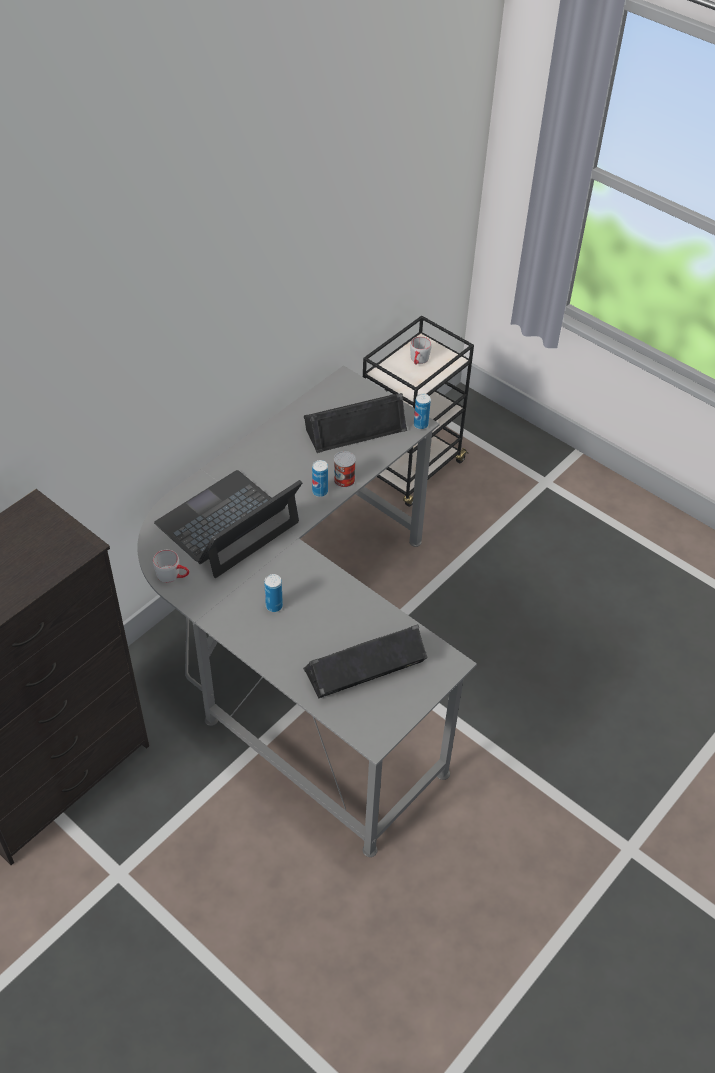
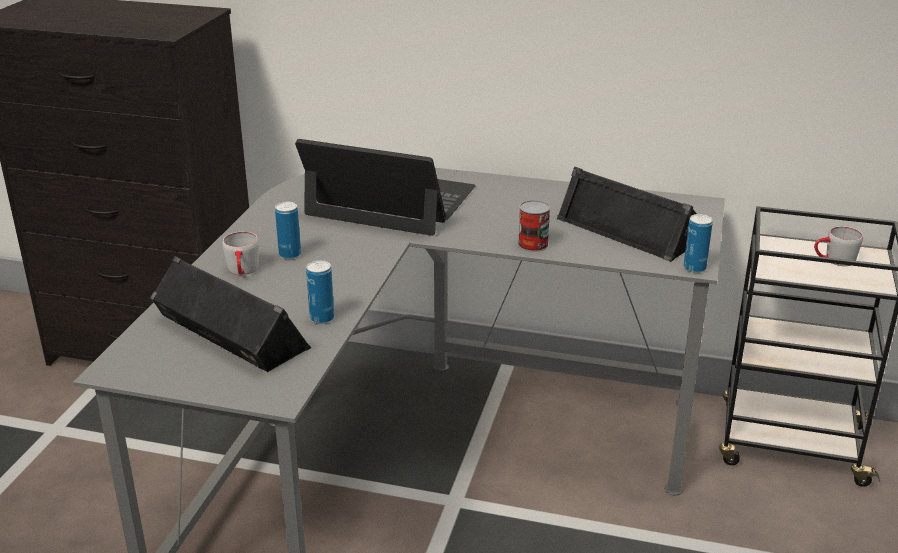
camera: 65 degrees right, 20 degrees down
(173, 575) = (291, 194): grey mug -> grey mug (243, 271)
(320, 492) = (496, 236): can -> can (322, 318)

